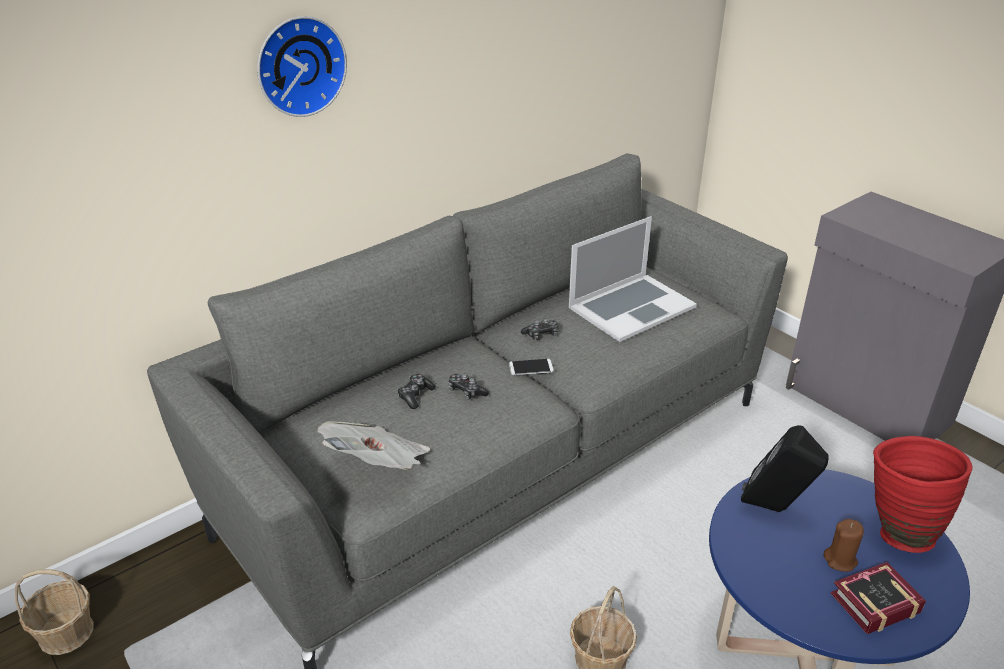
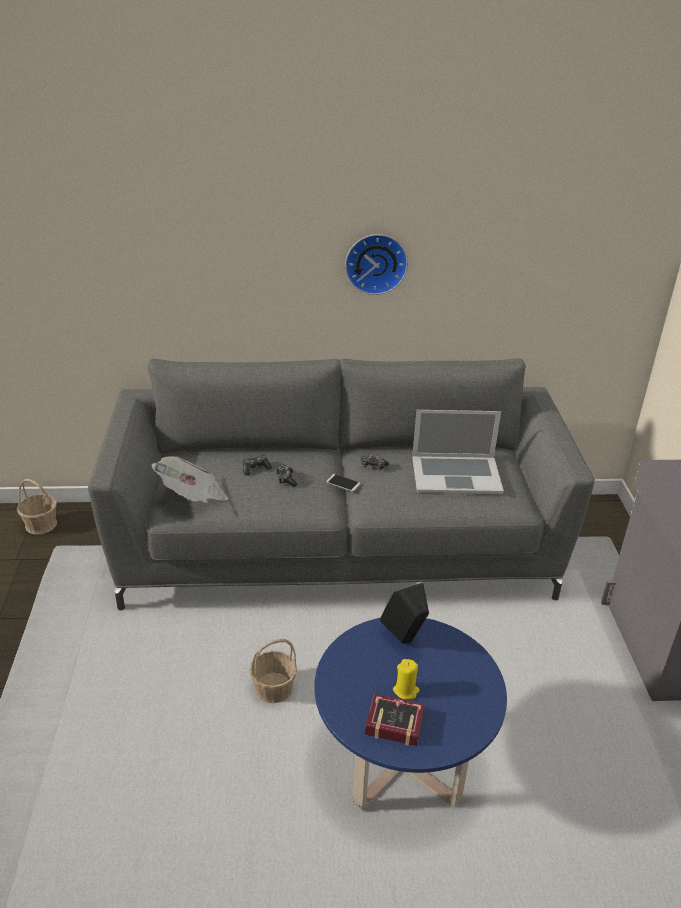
camera: 35 degrees right, 0 degrees up
(299, 65) = (249, 231): wall clock -> wall clock (375, 263)
(840, 560) = (406, 690): brown candle -> yellow candle
(896, 530) = (469, 697): red vase -> none

